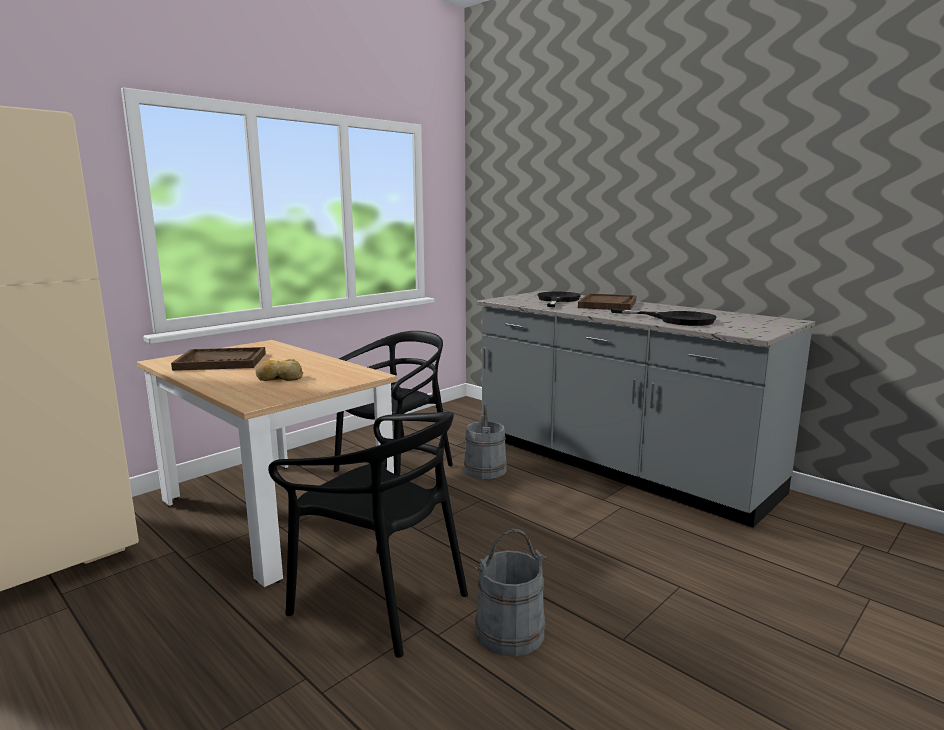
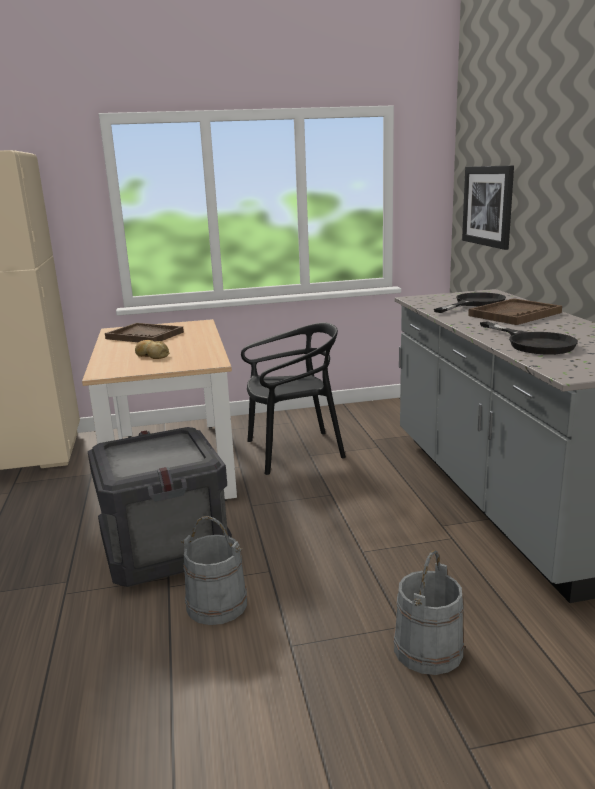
camera: 35 degrees right, 5 degrees up
(381, 600) = (164, 548): black chair -> crate
(485, 470) = (368, 469): grey bucket -> grey bucket (428, 649)
(520, 219) = (488, 206): none -> picture

